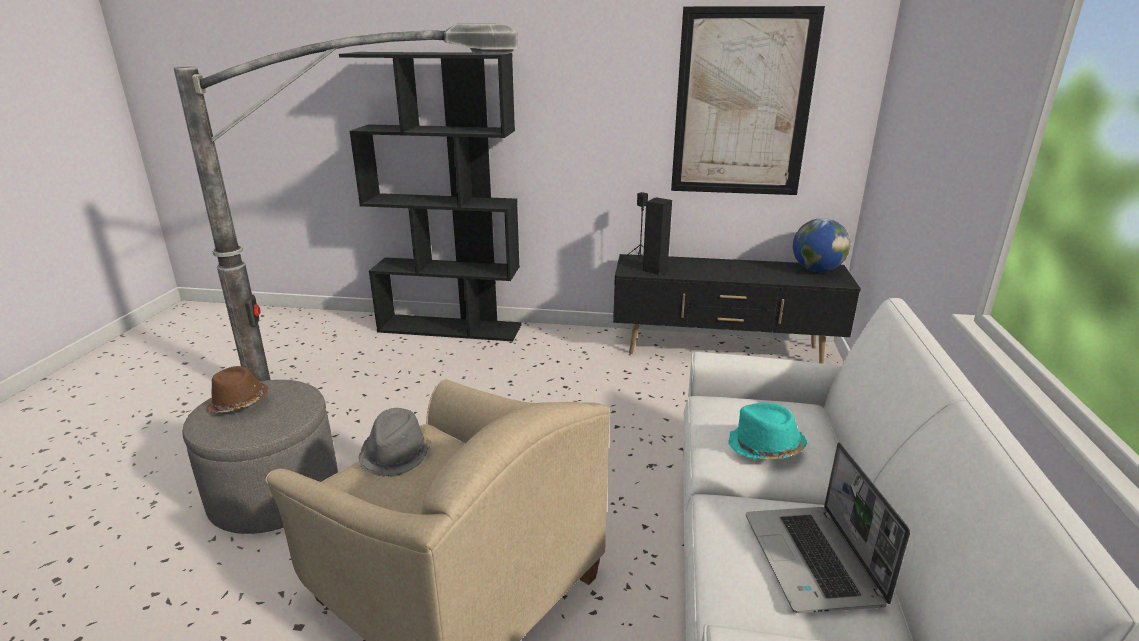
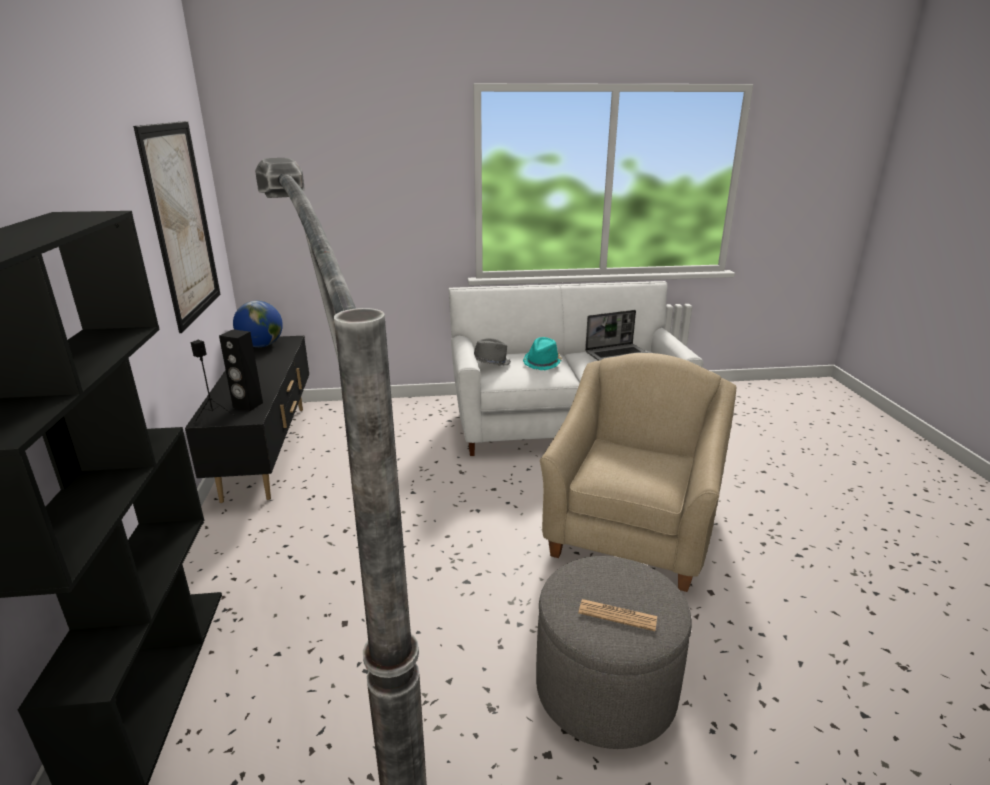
camera: 105 degrees left, 0 degrees up
(239, 404) = (617, 615): brown hat -> newspaper
(397, 454) = (628, 475): grey hat -> grey hat (490, 362)

